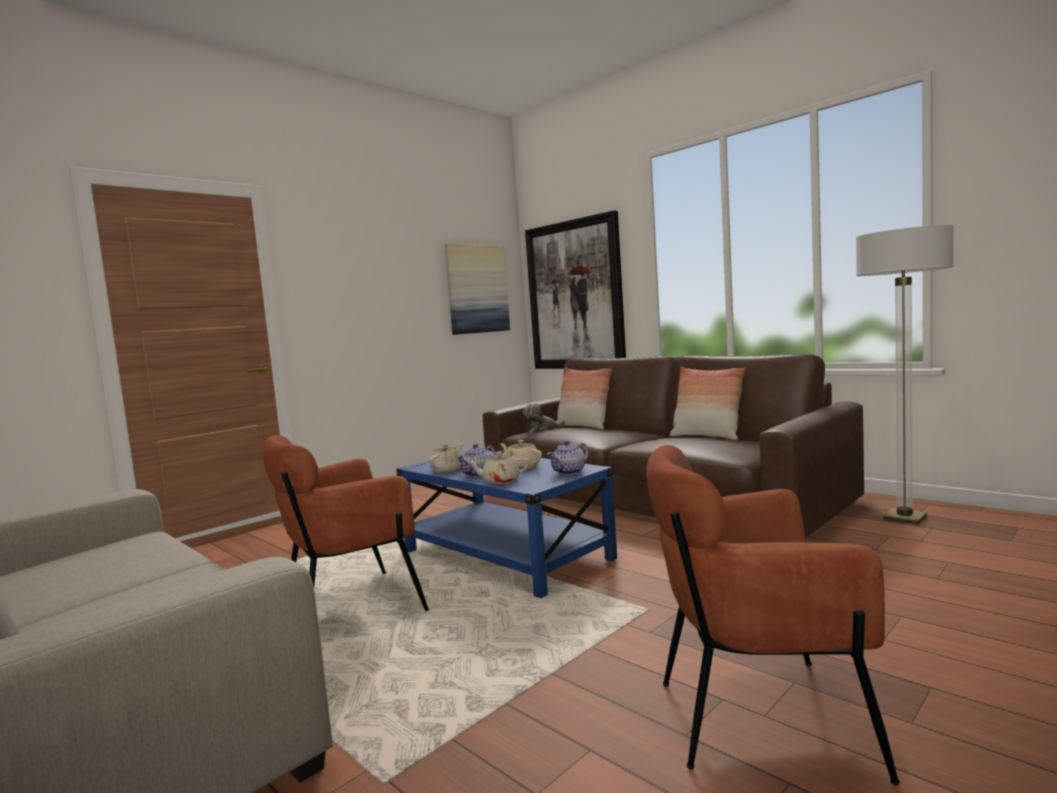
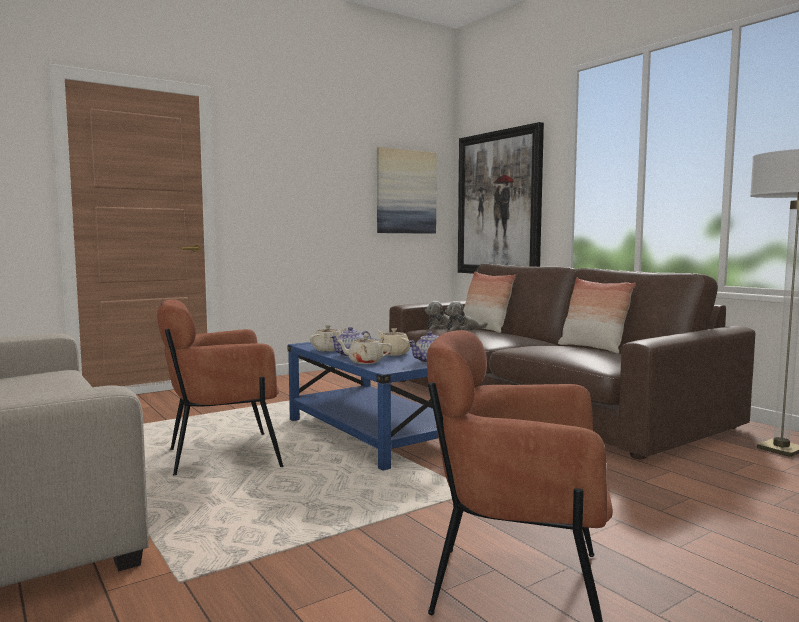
camera: 10 degrees right, 0 degrees up
(566, 429) = (463, 329): none -> plush toy

